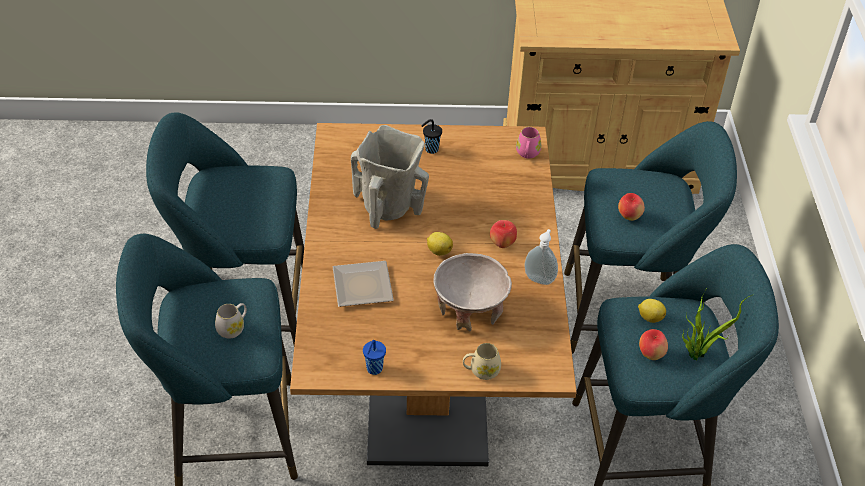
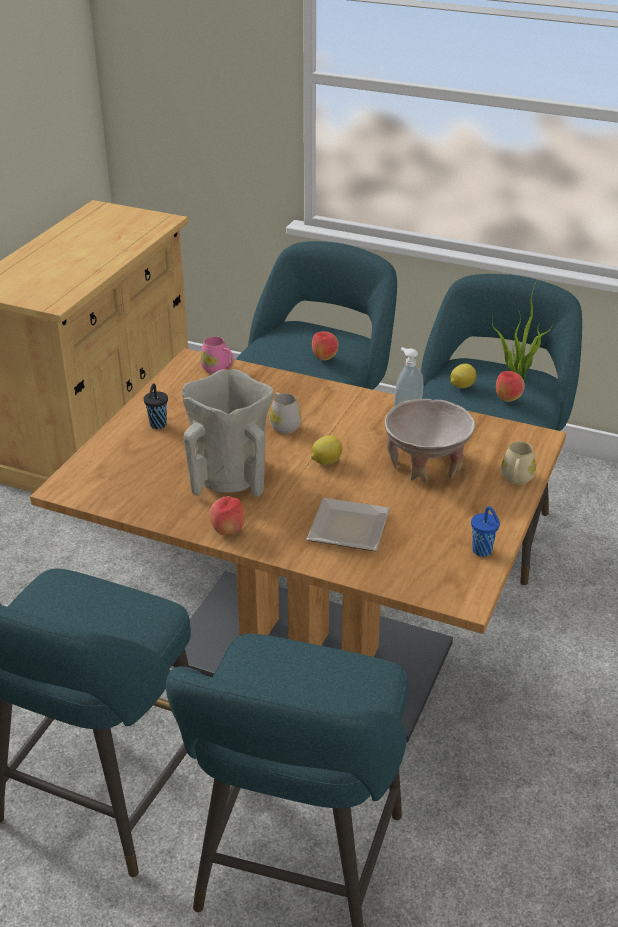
camera: 65 degrees left, 10 degrees down
(233, 328) = (318, 681): white mug -> white mug (283, 424)
(502, 244) = (342, 419): apple -> apple (228, 531)

